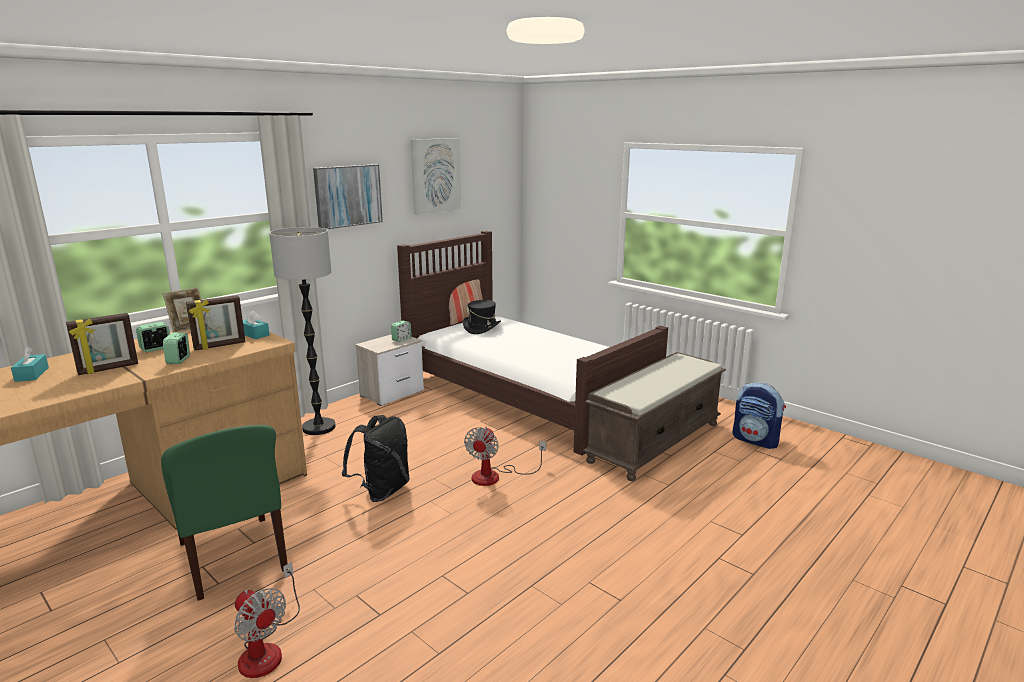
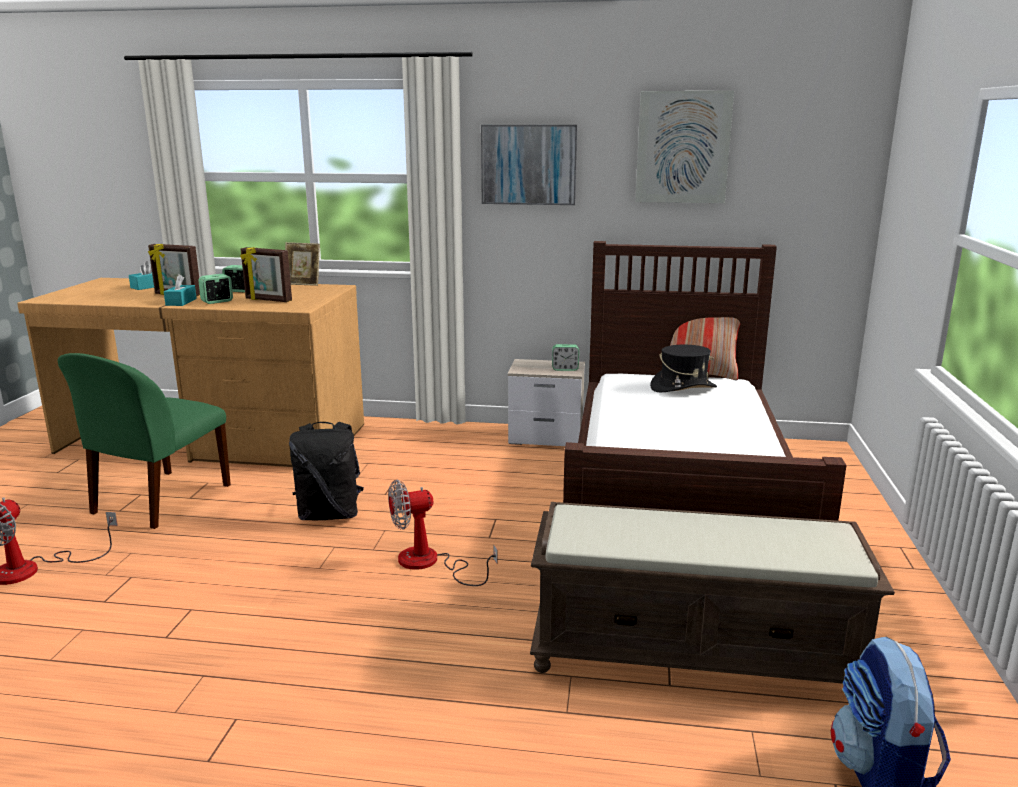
camera: 55 degrees right, 0 degrees up
(254, 334) = (313, 299): turquoise tissue box -> turquoise tissue box (181, 302)
(319, 427) = (421, 438): floor lamp -> none

